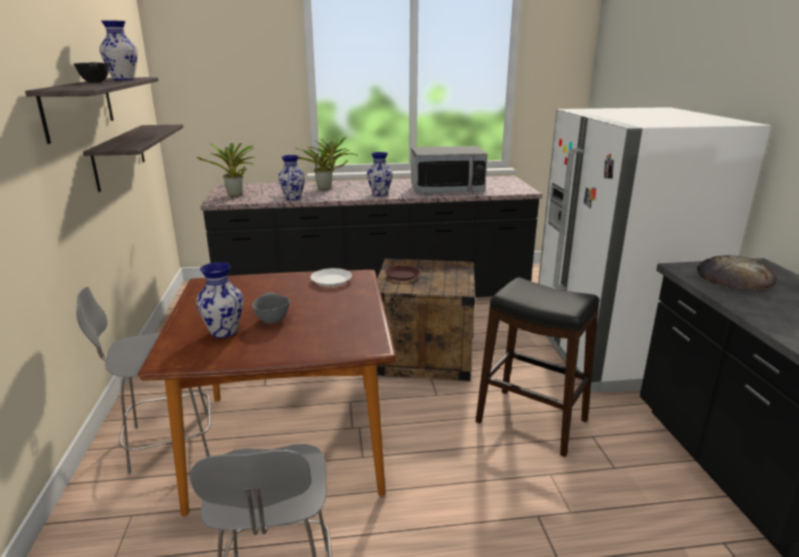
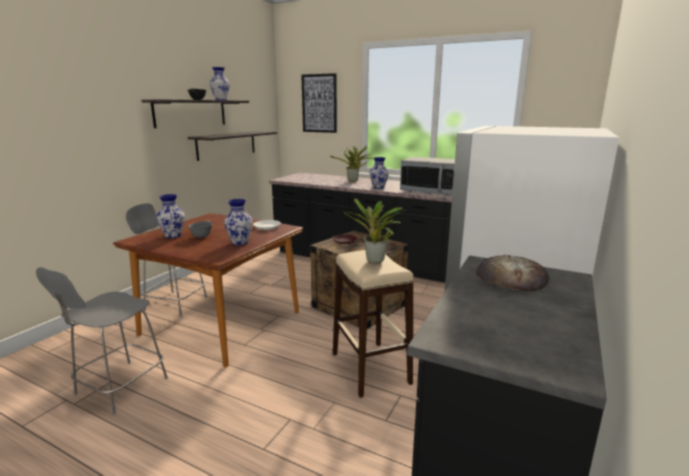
camera: 35 degrees right, 5 degrees down
(232, 74) = (319, 103): none -> picture
(235, 195) = (296, 178): potted plant -> potted plant (375, 262)
(293, 198) = (322, 183): vase -> vase (240, 242)
(532, 421) = (370, 368): black stool -> beige stool

